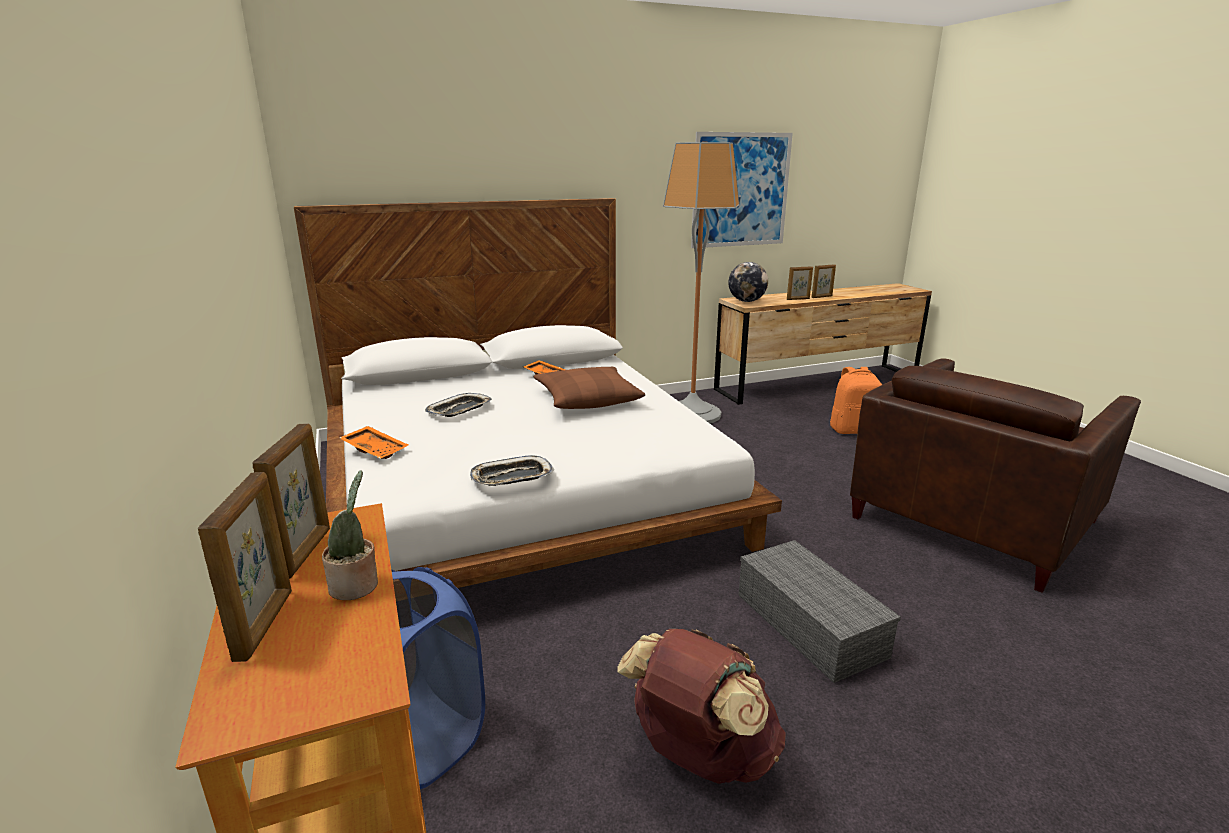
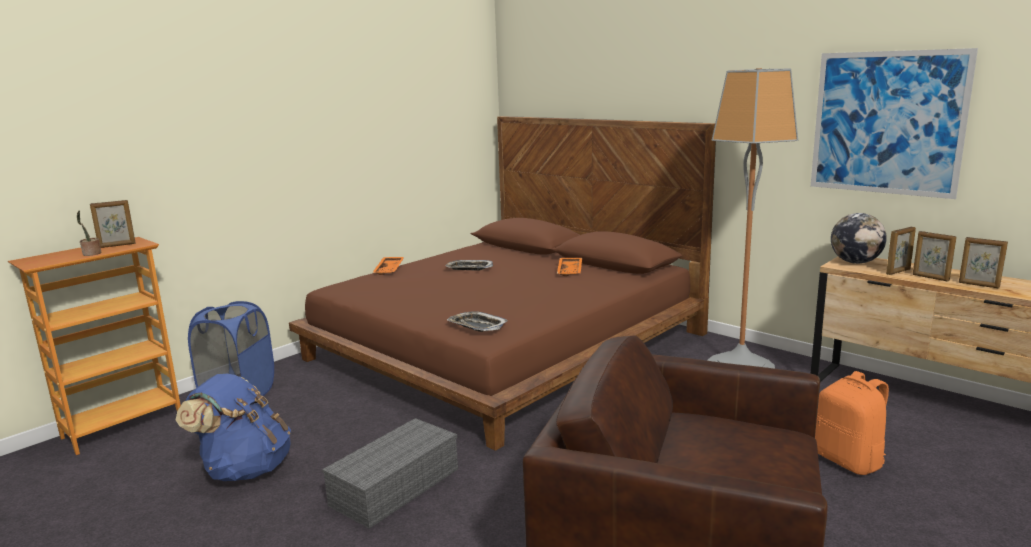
camera: 65 degrees right, 5 degrees down
(265, 624) = (71, 252): picture frame -> picture frame (898, 271)
(511, 477) = (376, 302): tray -> tray (477, 326)
(520, 487) = (504, 346): white bed -> brown bed
(587, 398) = (535, 289): brown pillow -> none
(700, 755) = (245, 469): brown backpack -> blue backpack

